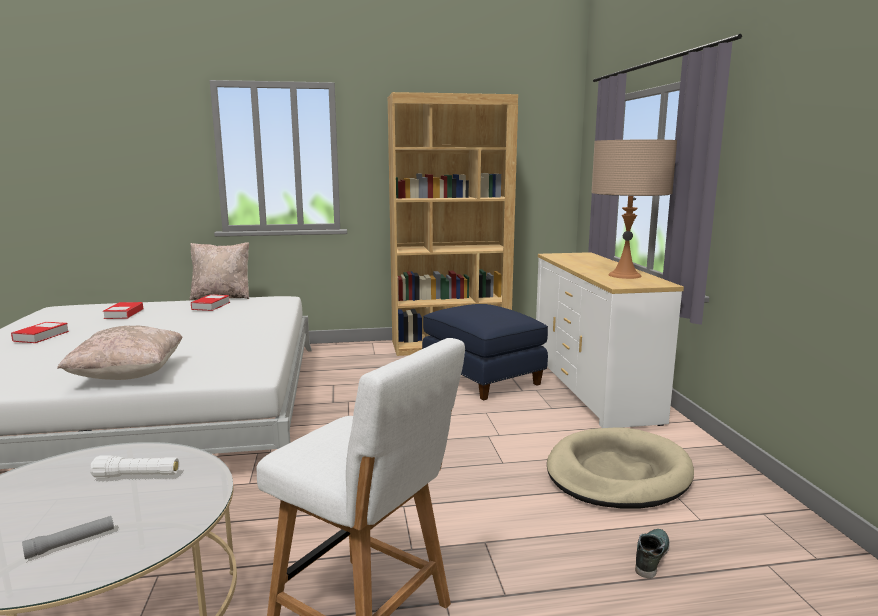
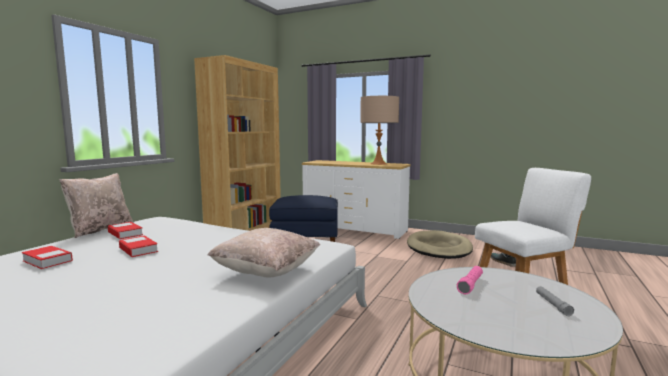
camera: 55 degrees left, 5 degrees down
(41, 336) = (40, 296): book -> book (138, 250)
(137, 476) = (470, 285): white flashlight -> pink flashlight

